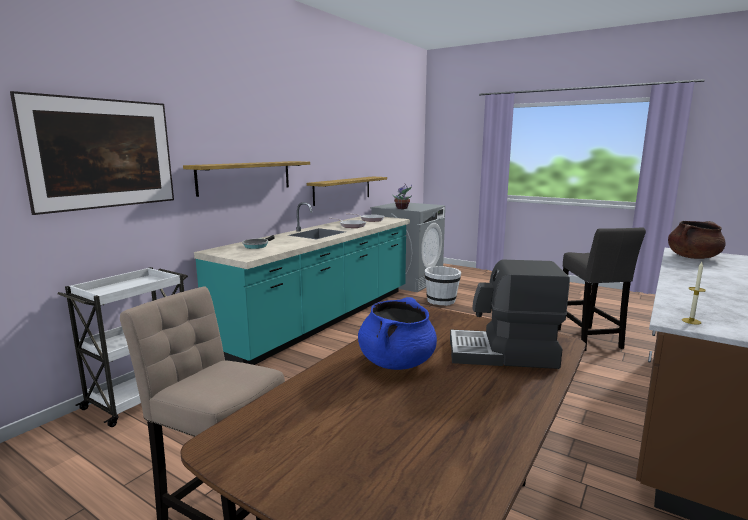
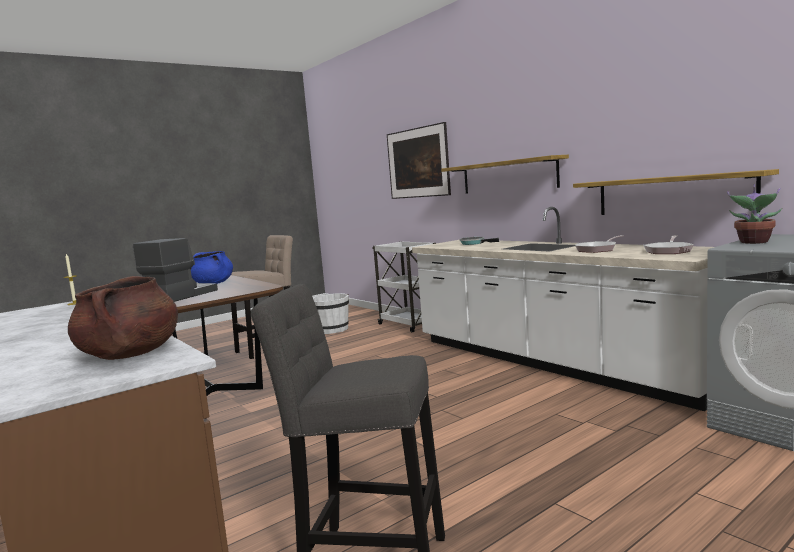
camera: 110 degrees right, 5 degrees down
(324, 319) = (550, 362): turquoise counter -> white counter
(441, 301) = (644, 443): white bucket -> white bucket (332, 330)

